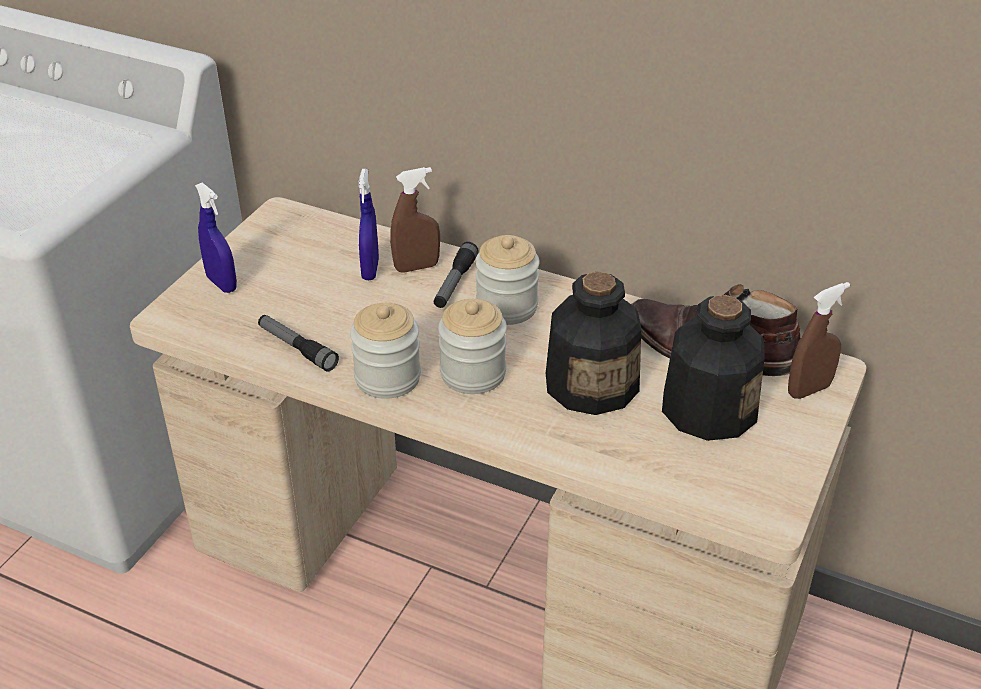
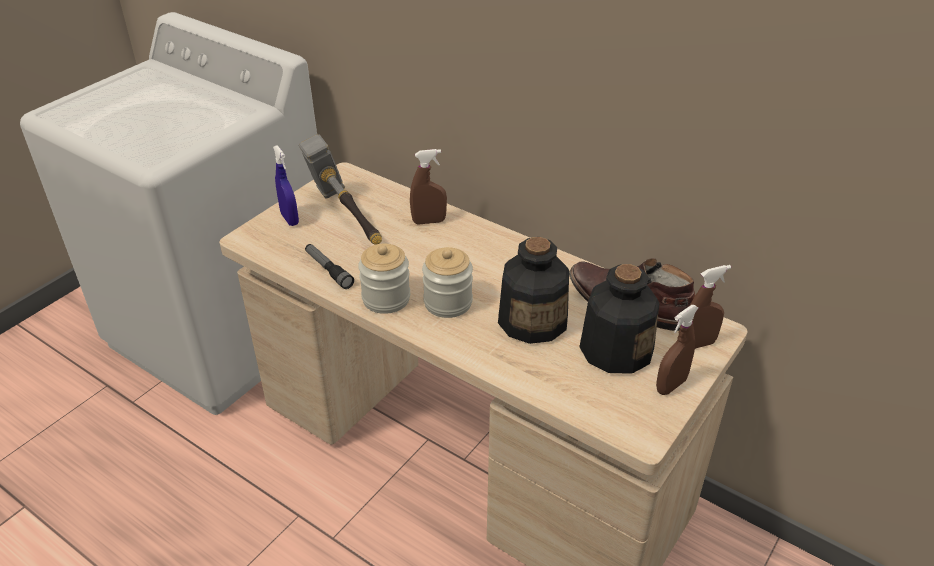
camera: 10 degrees right, 0 degrees up
(301, 274) = (346, 218): none -> hammer
(370, 270) = (395, 220): blue spray bottle -> none
(455, 283) = (453, 236): flashlight -> none
(506, 307) = (486, 257): jar -> none
(789, 447) = (671, 385): none -> brown spray bottle

